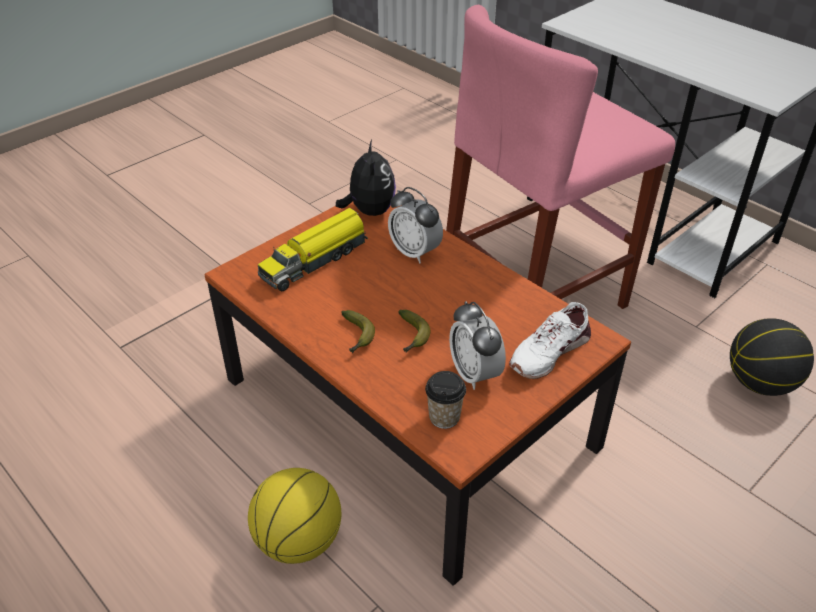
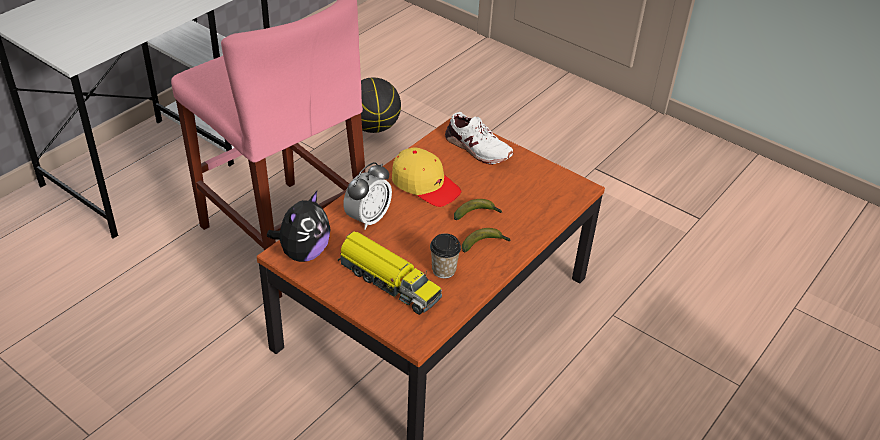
camera: 100 degrees left, 0 degrees up
(298, 541) = (578, 366): basketball -> none
(369, 211) = (303, 253): plush toy -> plush toy turned 135 degrees clockwise
(444, 417) = (554, 195): cup -> cup (444, 270)
(471, 298) = (425, 185): none -> yellow cap
(474, 374) = (508, 182): alarm clock -> none

